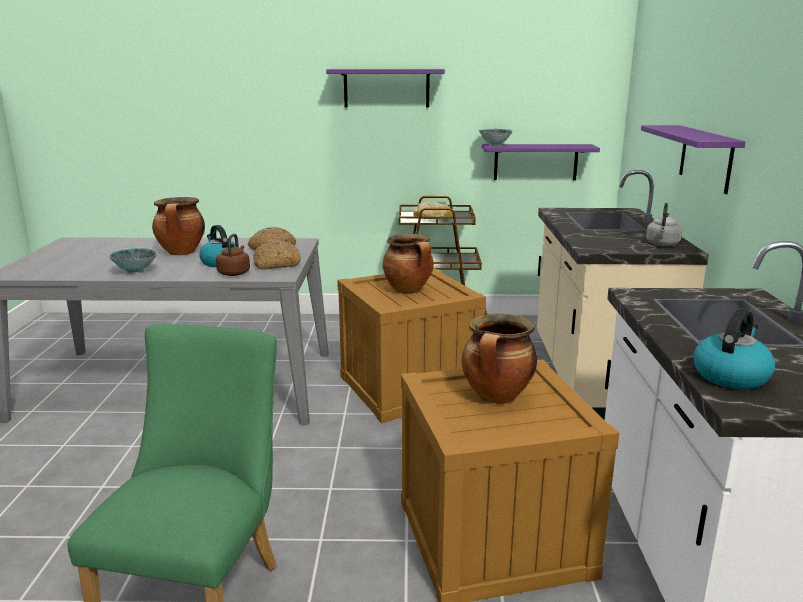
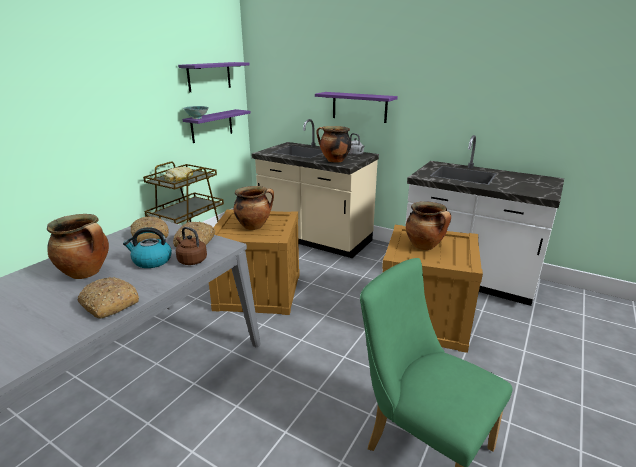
camera: 60 degrees left, 5 degrees up
(135, 272) = (108, 304): bowl -> bread
(386, 88) = (112, 82): purple shelf -> purple shelf (209, 76)
(597, 241) = (334, 161): none -> cooking pot
(730, 375) = (521, 189): kettle -> none

